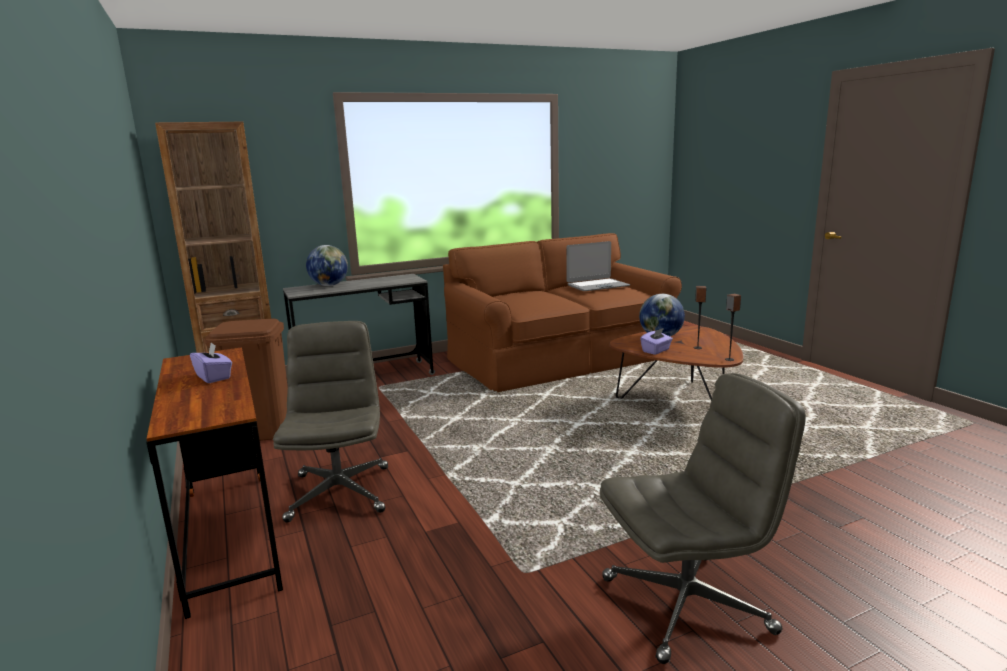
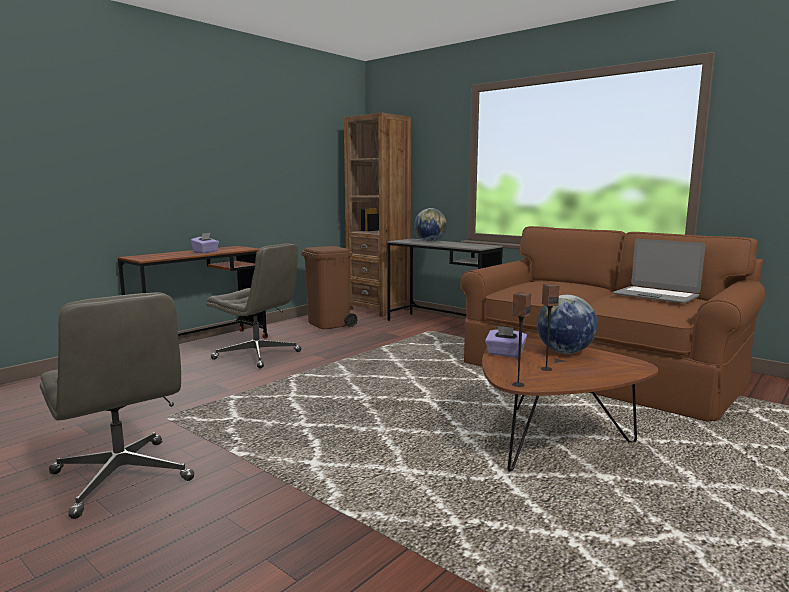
camera: 65 degrees right, 5 degrees down
(339, 492) = (258, 355): grey office chair -> grey office chair turned 60 degrees clockwise

